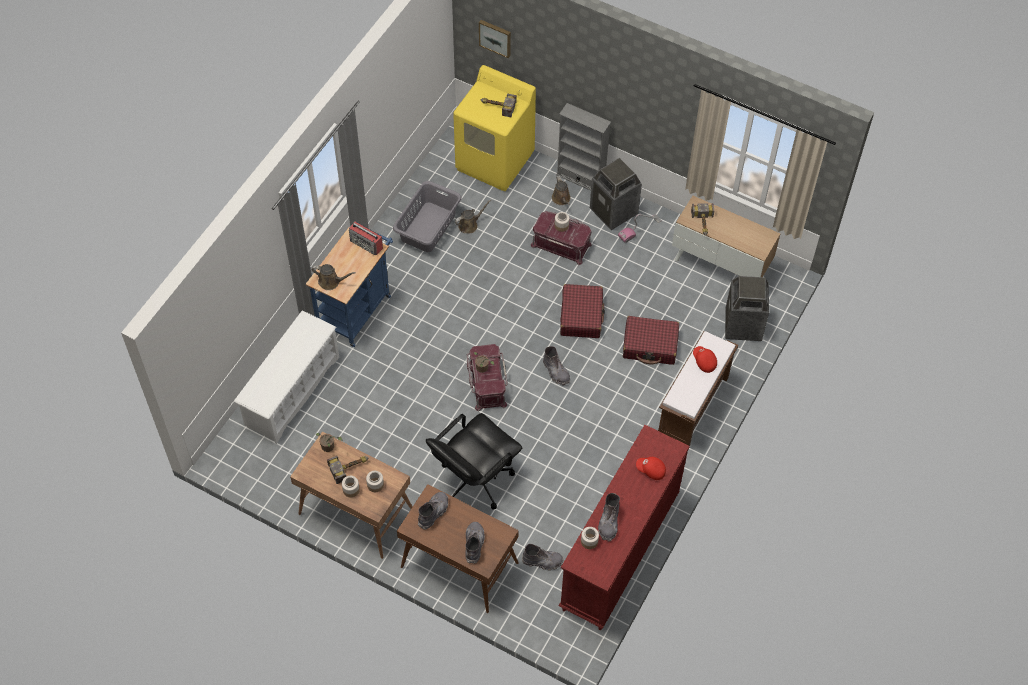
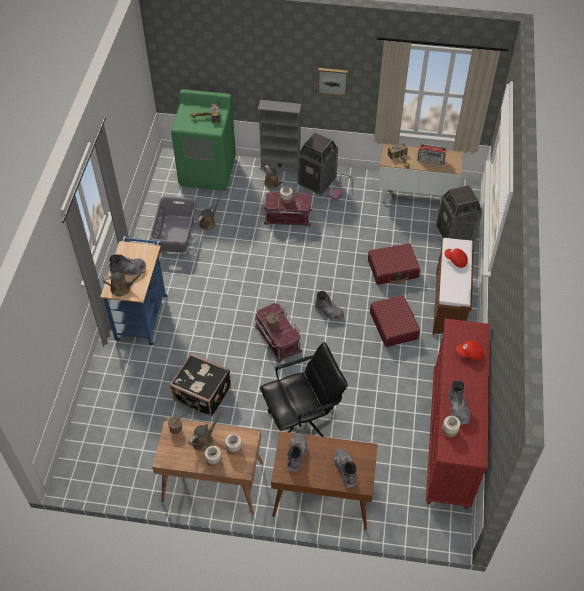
camera: 20 degrees left, 5 degrees down
(292, 391) = (113, 398): white shoe rack -> none
(350, 467) = (204, 440): hammer -> brown watering can
(366, 244) = (141, 250): radio -> radio (431, 160)
(383, 418) = (202, 394): none -> black suitcase
(475, 479) = (303, 419): black office chair -> black office chair turned 135 degrees counterclockwise
(495, 37) = (189, 59): picture -> picture (332, 80)
(495, 161) = (208, 171): yellow washing machine -> green washing machine
(542, 561) = (391, 468): grey boot -> grey boot (128, 270)
(581, 316) = (329, 263): red suitcase -> red suitcase (393, 325)

